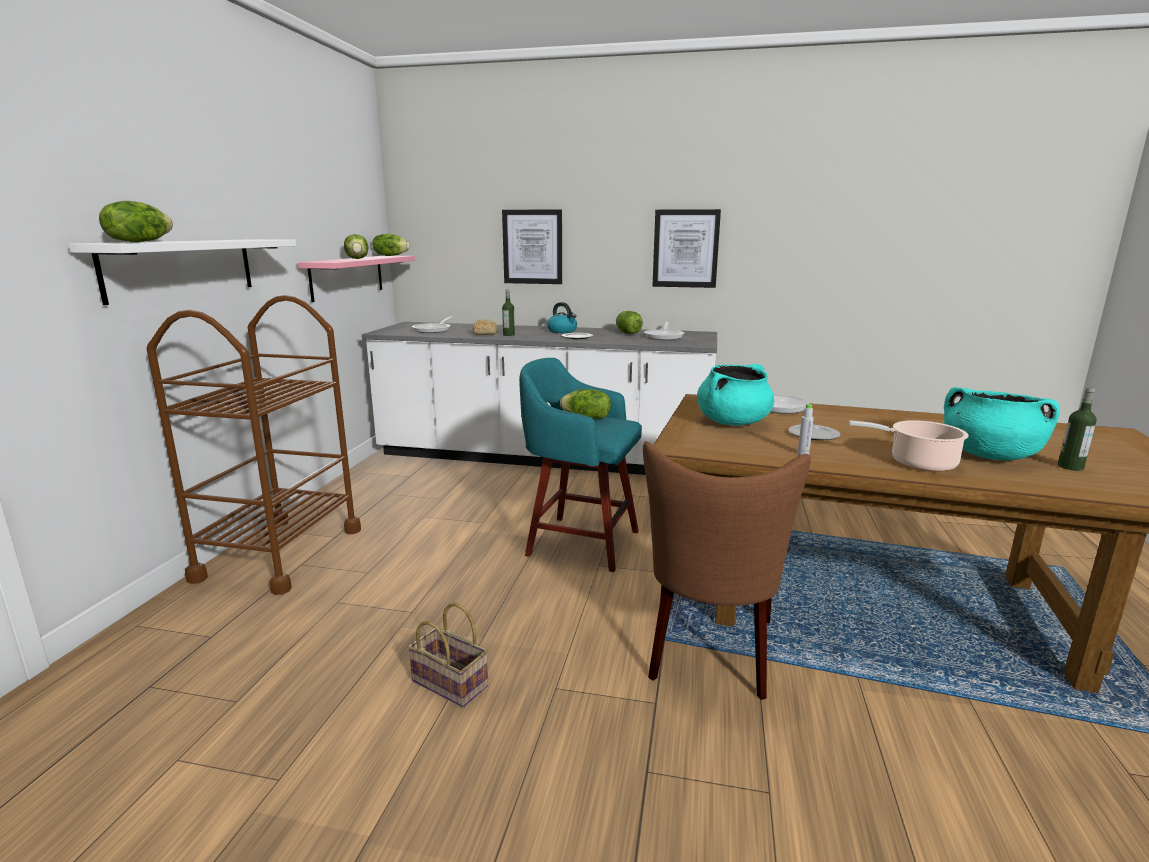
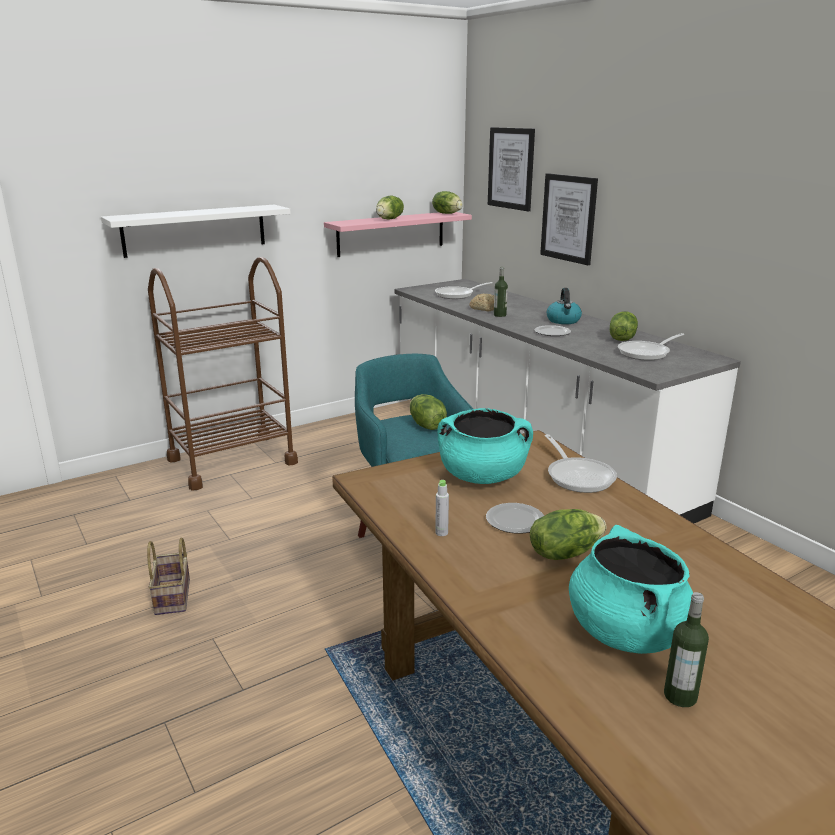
camera: 45 degrees right, 5 degrees up
(139, 242) = (138, 216): lettuce -> lettuce (564, 553)
(685, 248) = (718, 243): picture -> picture (511, 168)
(709, 653) = (337, 686): brown chair -> none
(918, 463) = (514, 595): cooking pot -> none

